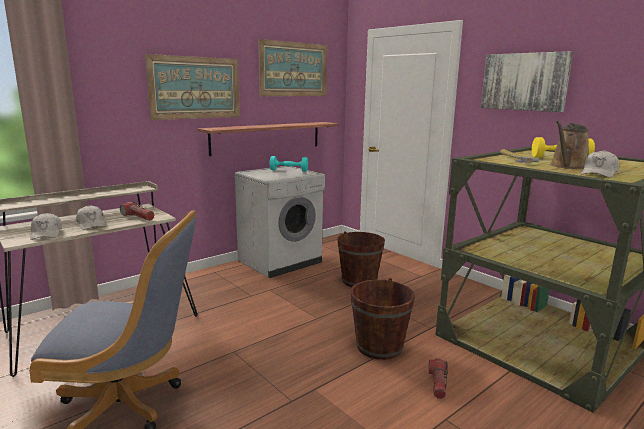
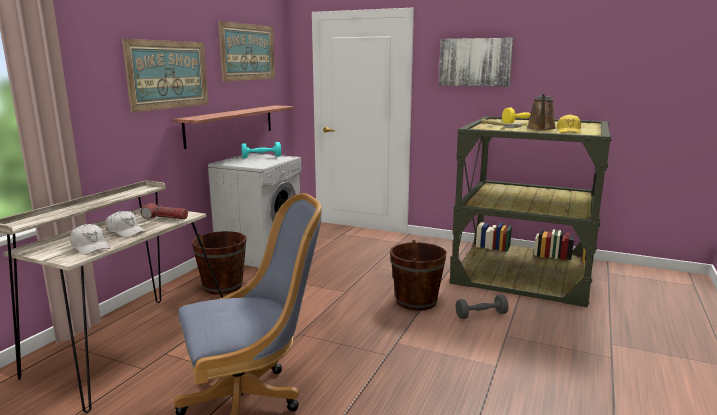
camera: 25 degrees left, 0 degrees up
(359, 281) = (351, 255): brown bucket -> brown bucket (223, 286)
(438, 383) = (481, 315): flashlight -> grey dumbbell
(599, 173) = (568, 131): white cap -> yellow cap

